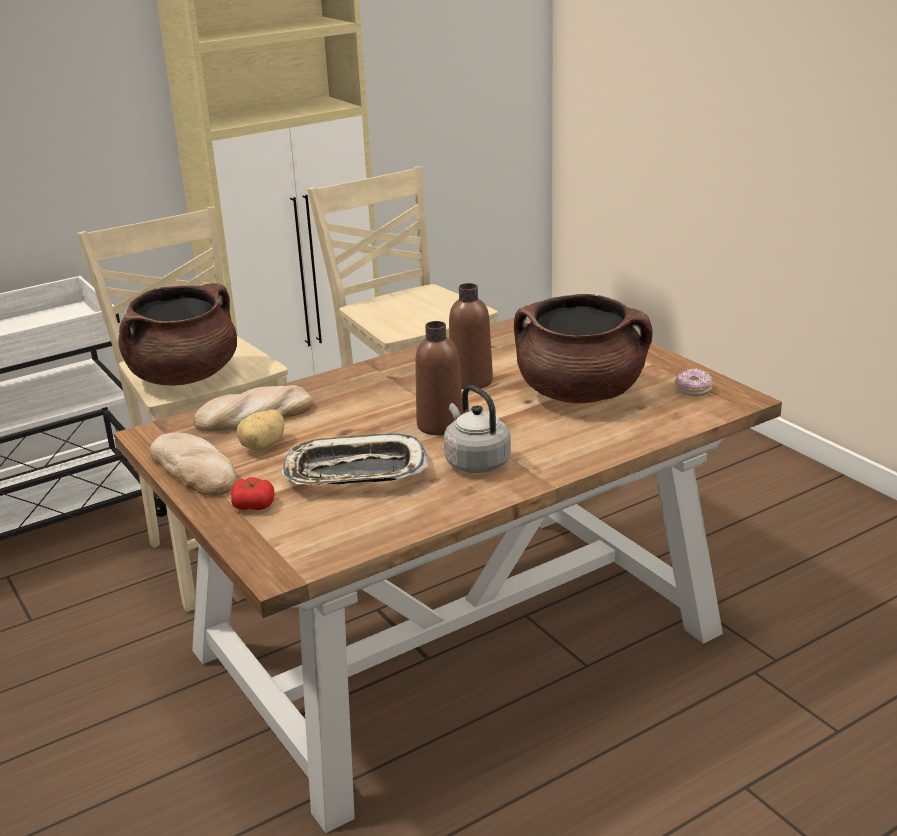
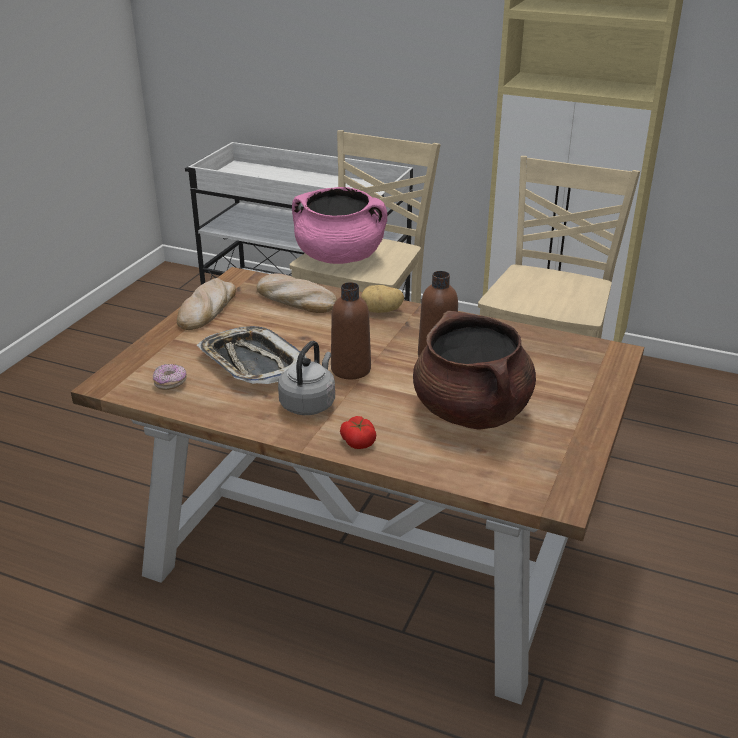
camera: 55 degrees right, 5 degrees up
(184, 376) = (340, 257): brown cooking pot -> pink cooking pot
(253, 505) = (179, 344): tomato -> tomato (358, 441)
(264, 446) = (258, 318): potato -> potato (381, 311)
(693, 390) = (546, 468): donut -> donut (170, 383)

